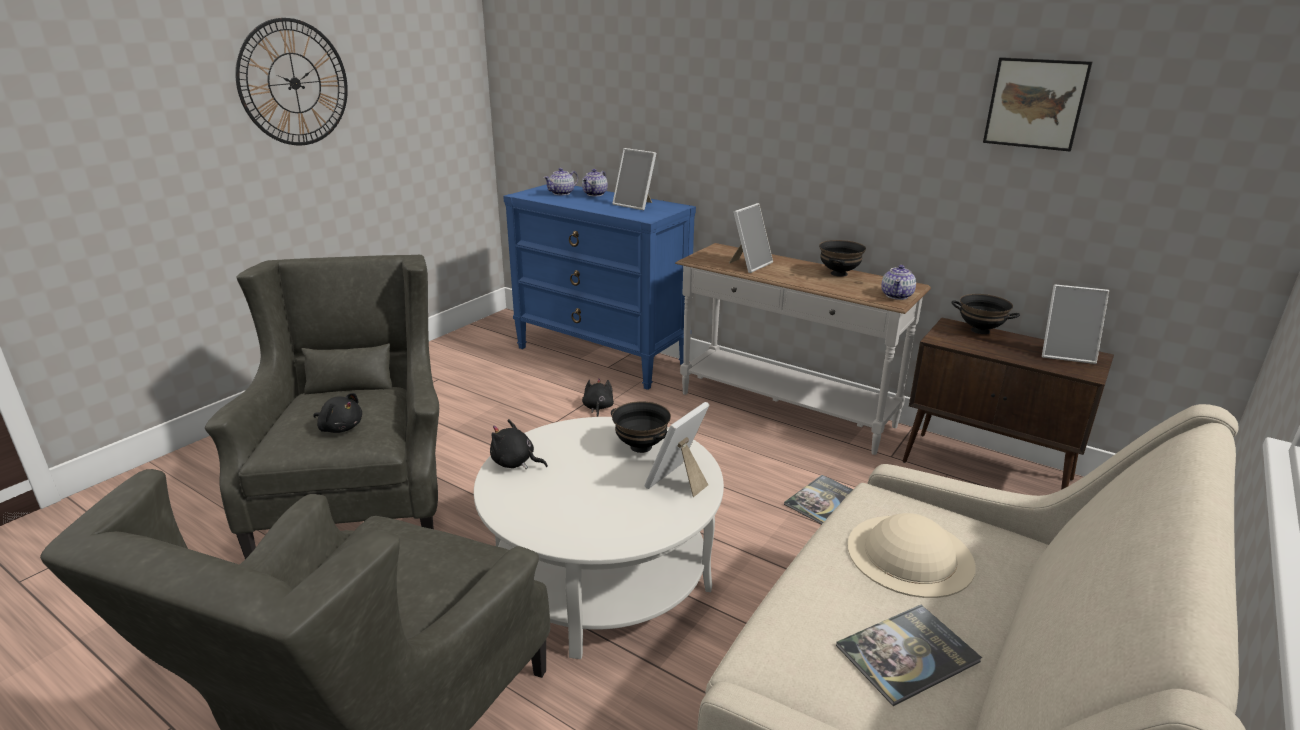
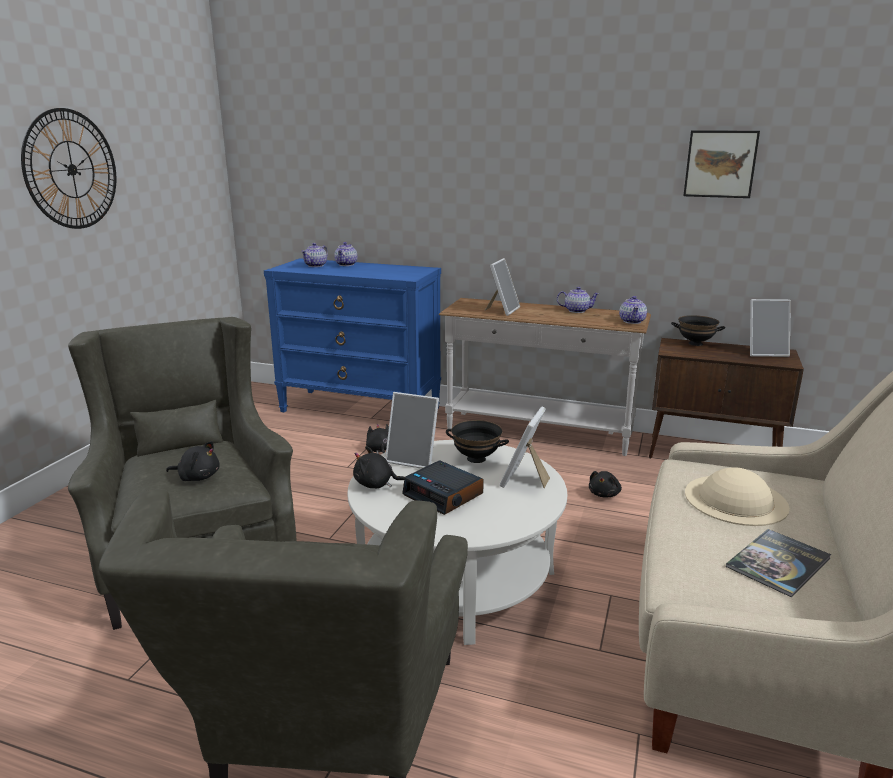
camera: 15 degrees left, 5 degrees down
(578, 487) = (444, 495): none -> alarm clock
(636, 205) = (390, 270): picture frame -> picture frame (414, 459)
(823, 500) = (604, 494): book -> black plush toy
(838, 273) = (576, 310): black bowl -> teapot

